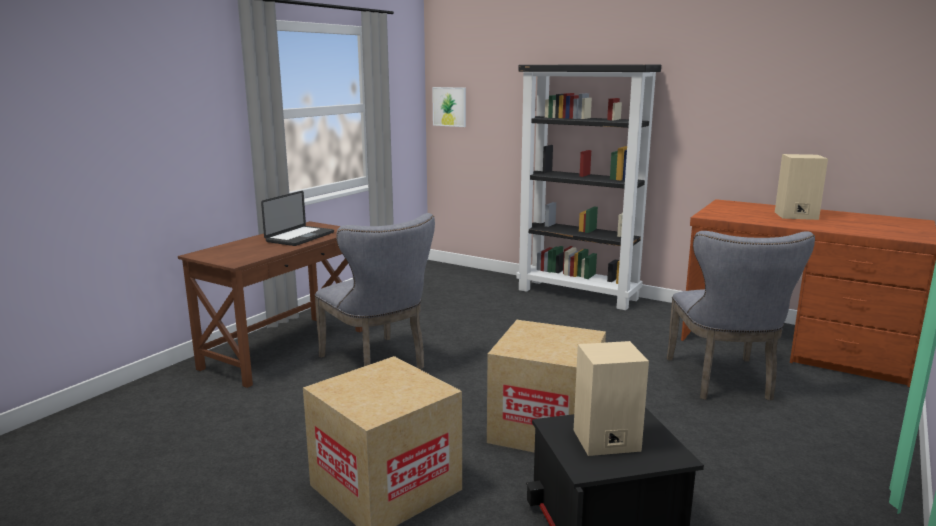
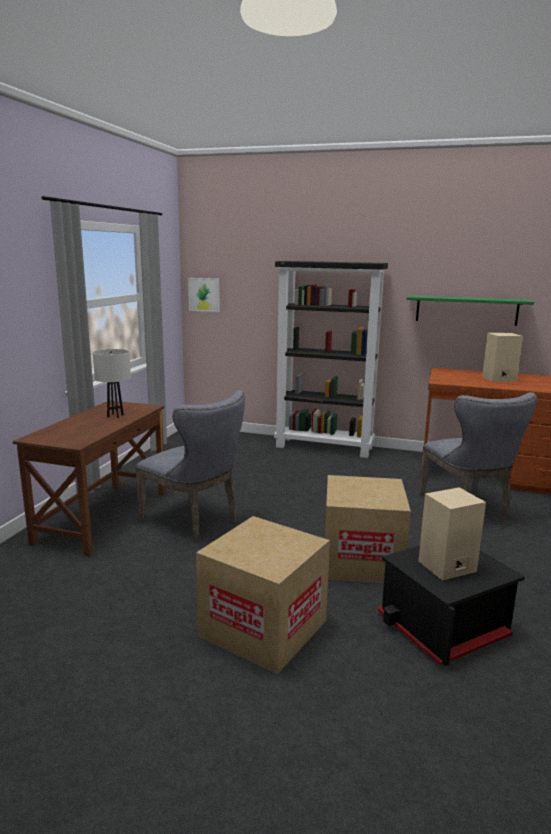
camera: 15 degrees left, 0 degrees up
(300, 237) = (115, 416): laptop -> white table lamp
(763, 125) = (466, 310): none -> green shelf

